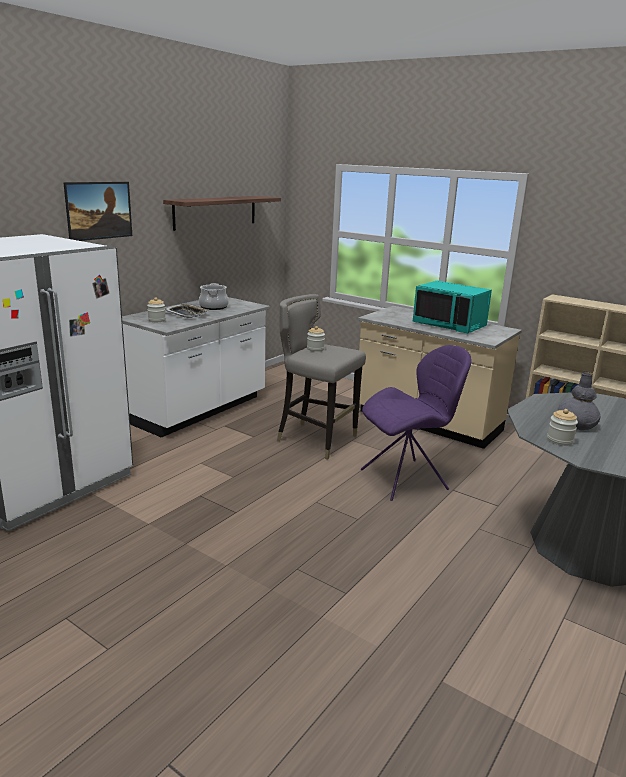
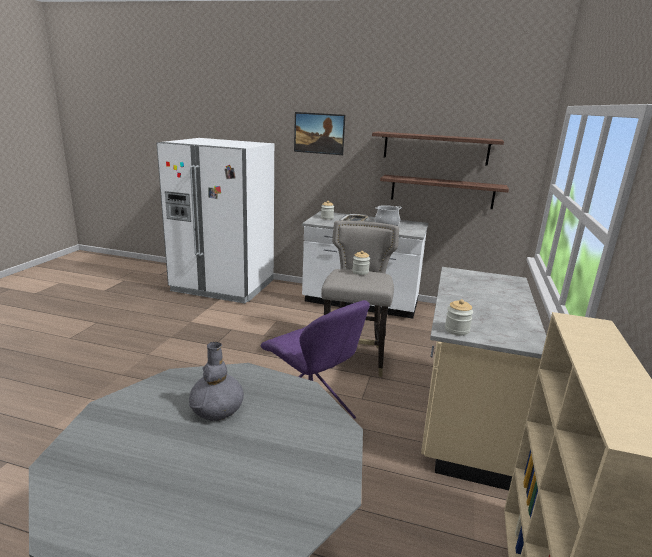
camera: 70 degrees right, 0 degrees up
(225, 258) = (442, 191): none -> shelf
(450, 325) = (487, 307): turquoise microwave -> none
(559, 440) = (160, 393): jar -> jar (456, 330)

